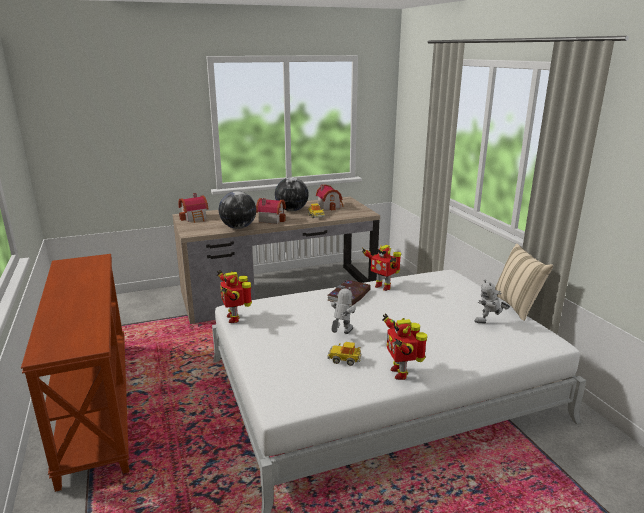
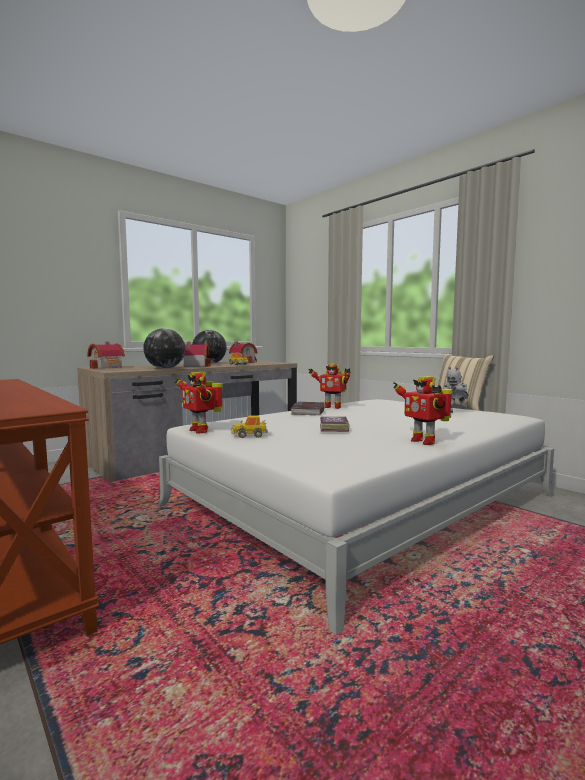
camera: 20 degrees left, 15 degrees down
(341, 334) = (333, 428): toy robot -> book
(344, 359) = (357, 440): toy car -> toy car (249, 435)

